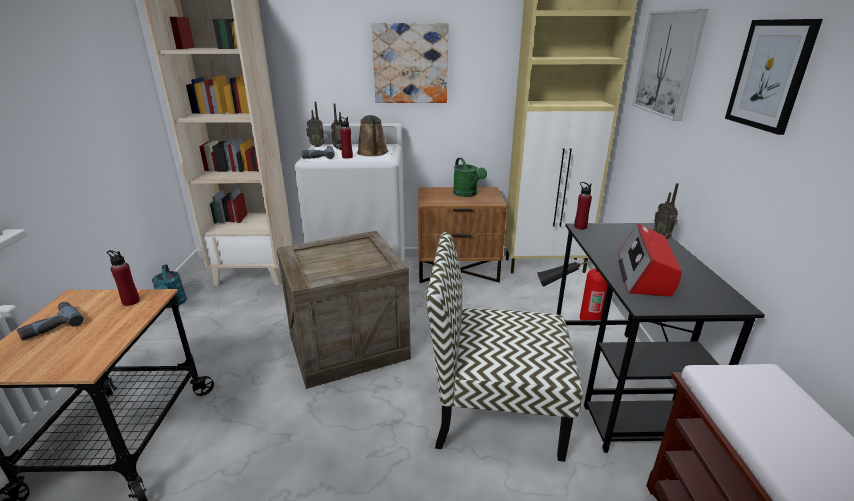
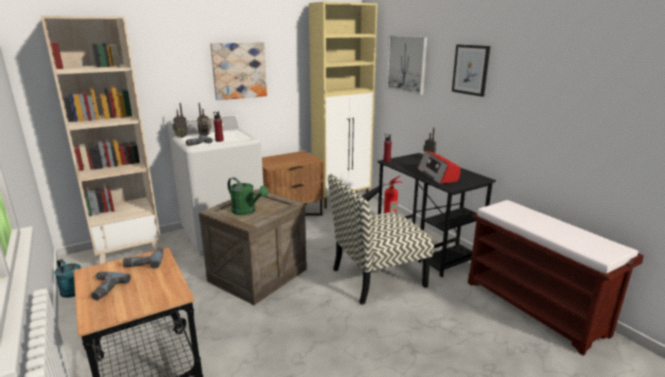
camera: 30 degrees left, 5 degrees down
(131, 301) = (145, 261): red bottle -> power drill
(373, 153) = (233, 136): brown watering can -> none
(467, 194) = (291, 158): green watering can -> green watering can (247, 211)

